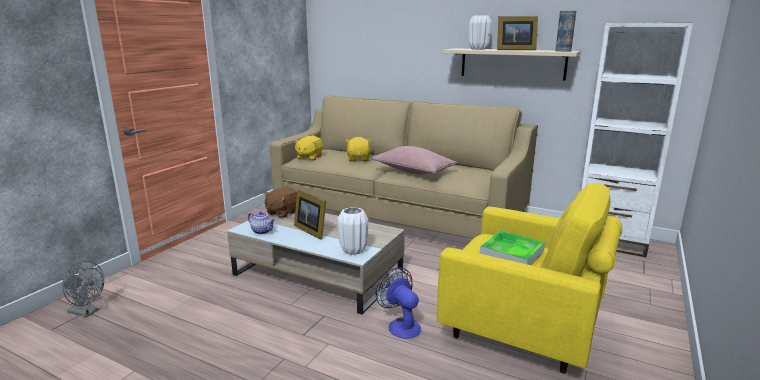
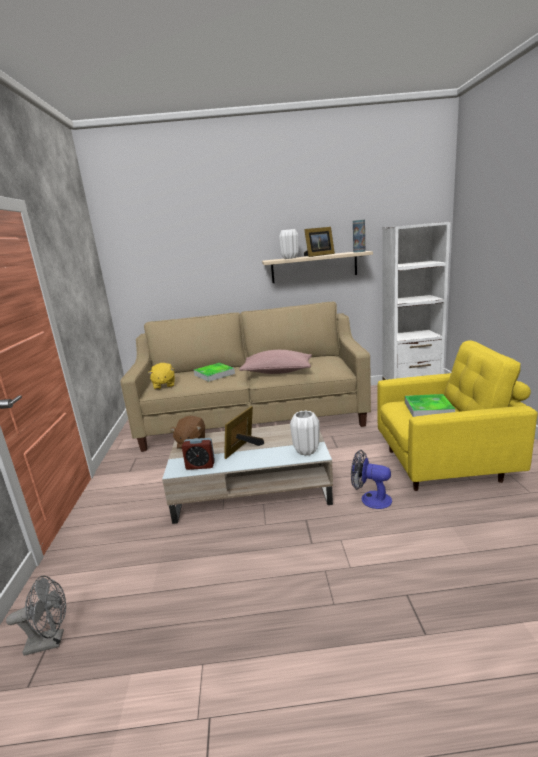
camera: 30 degrees left, 0 degrees up
(262, 231) = (200, 466): teapot -> alarm clock
(311, 230) = (244, 448): picture frame -> picture frame turned 105 degrees clockwise
(358, 159) = (214, 374): yellow plush toy -> tray

